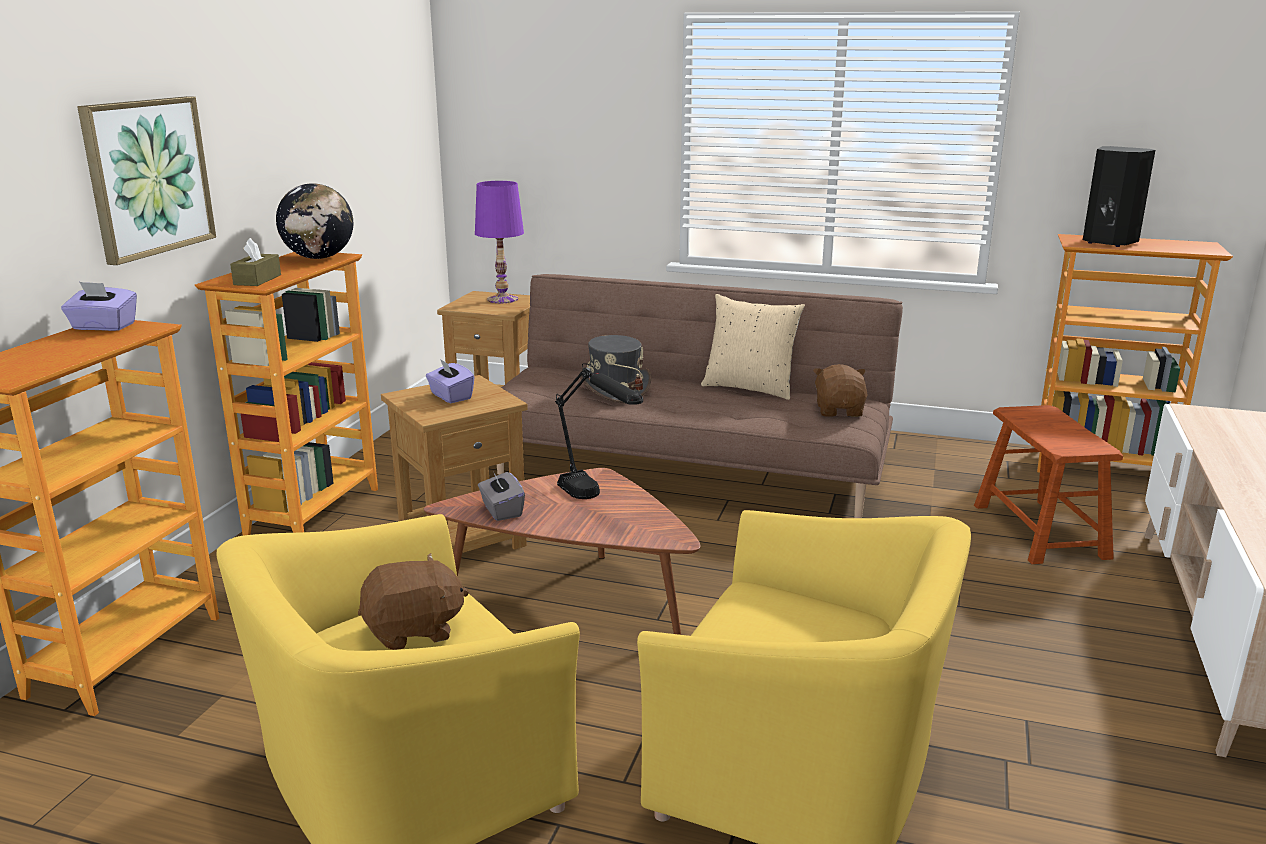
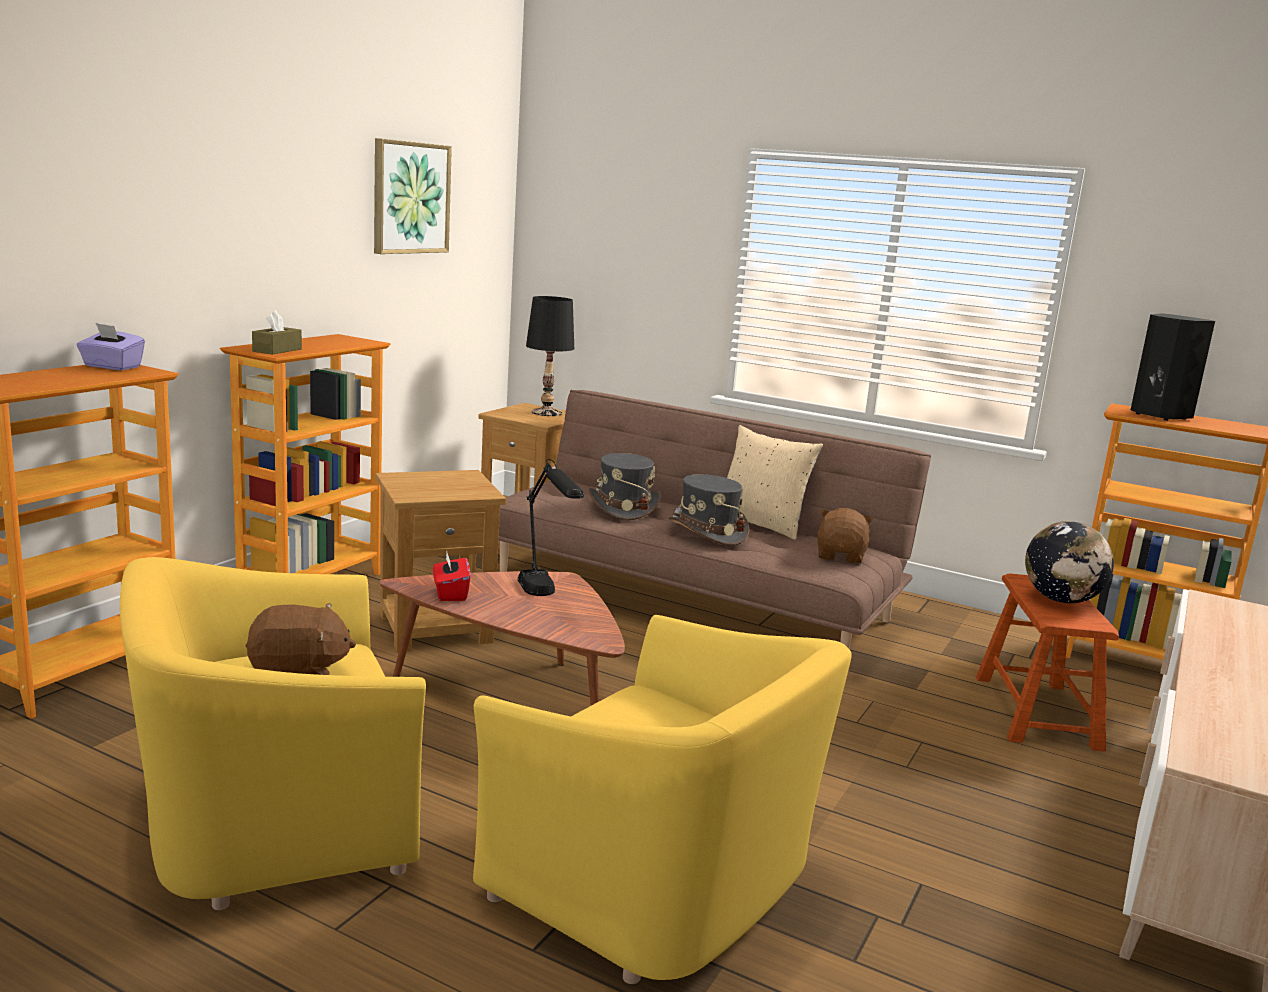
camera: 10 degrees right, 5 degrees down
(148, 177) = (187, 243): picture -> picture (410, 198)
(319, 258) = (348, 341): globe -> globe (1061, 600)
(450, 396) = (438, 483): purple tissue box -> none
(501, 510) = (450, 593): grey tissue box -> red tissue box
(502, 299) = (546, 412): purple table lamp -> black table lamp
(707, 404) = (707, 532): none -> grey hat

